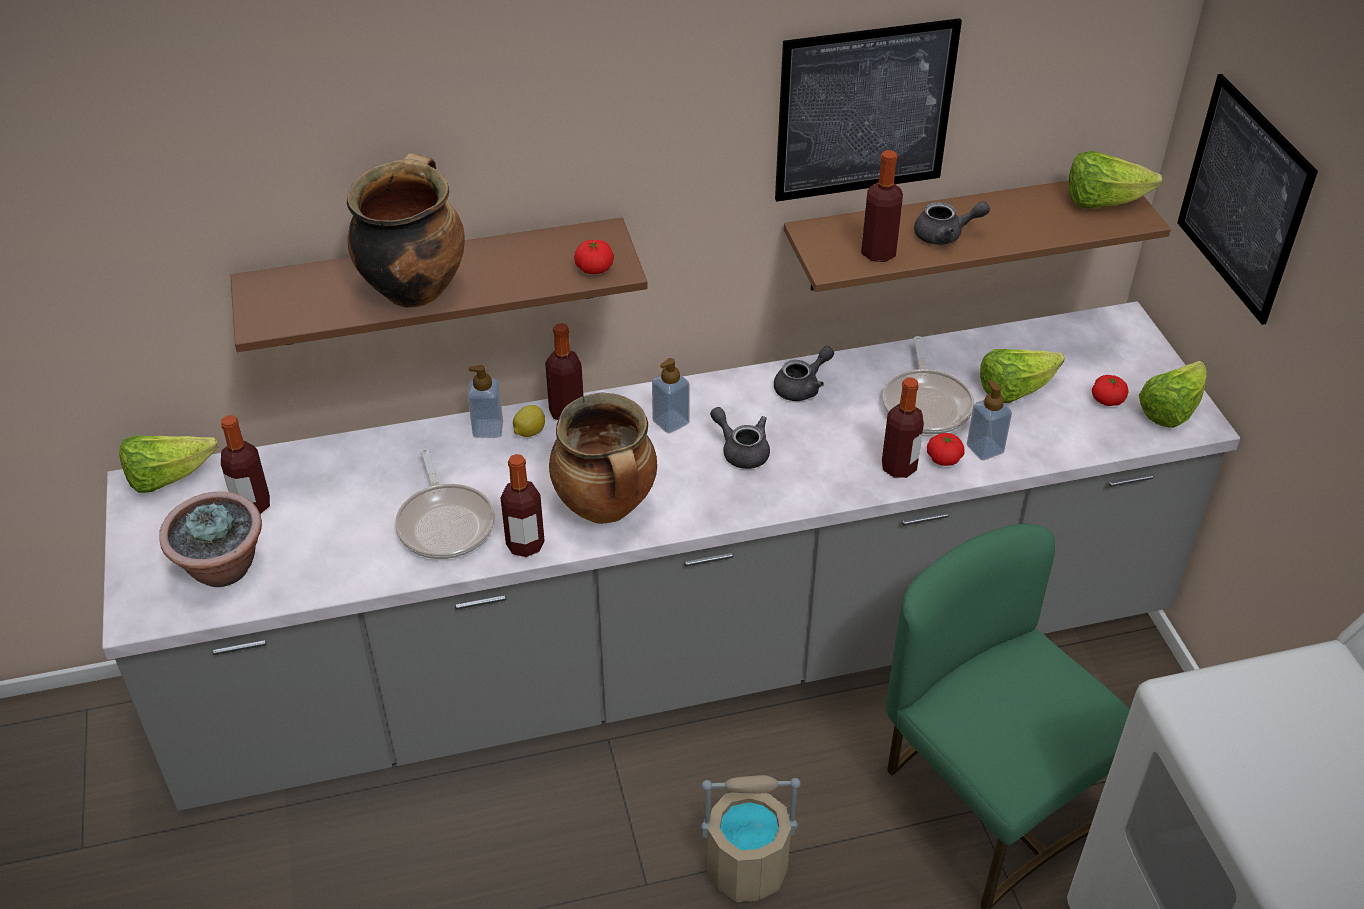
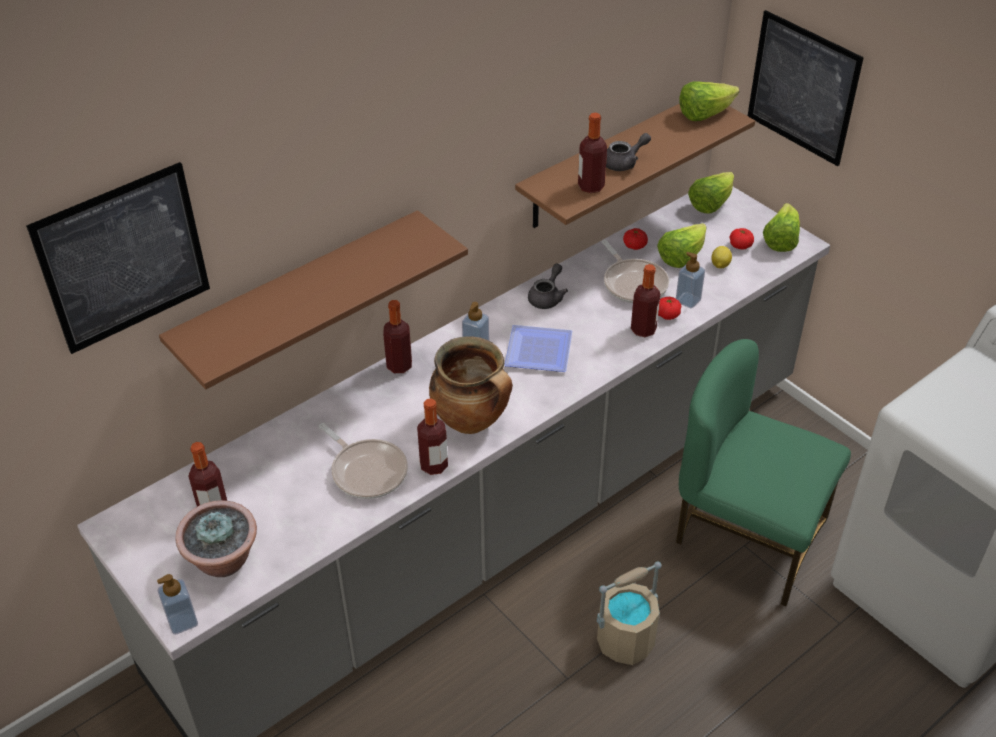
camera: 25 degrees left, 0 degrees up
(168, 477) = (131, 512): lettuce -> lettuce (710, 204)
(414, 288) = (308, 302): cooking pot -> none
(488, 429) = (351, 396): soap dispenser -> soap dispenser (182, 621)
(529, 432) = (382, 388): lemon -> lemon (720, 265)
(594, 268) = (426, 250): tomato -> tomato (634, 246)
(741, 450) = (536, 352): grey teapot -> plate
(864, 111) = (558, 91): picture -> picture (123, 258)

